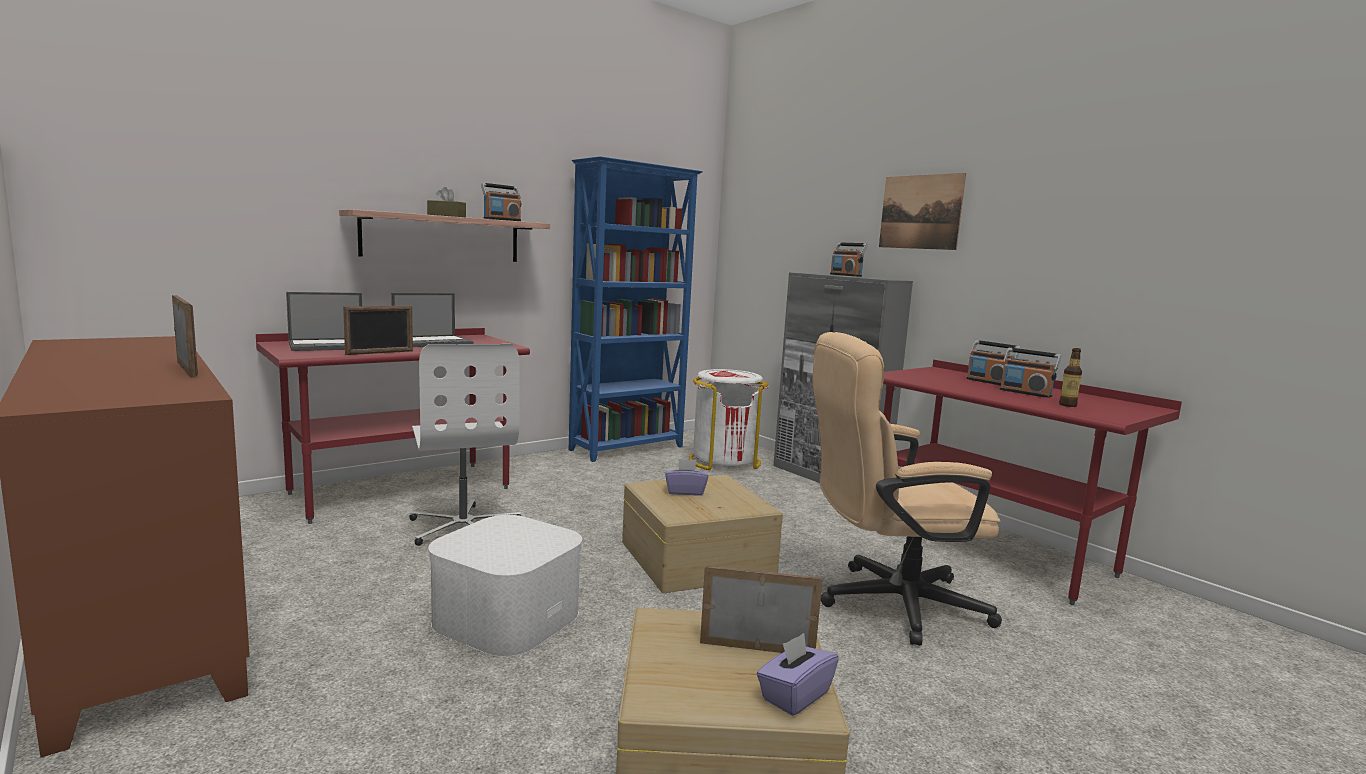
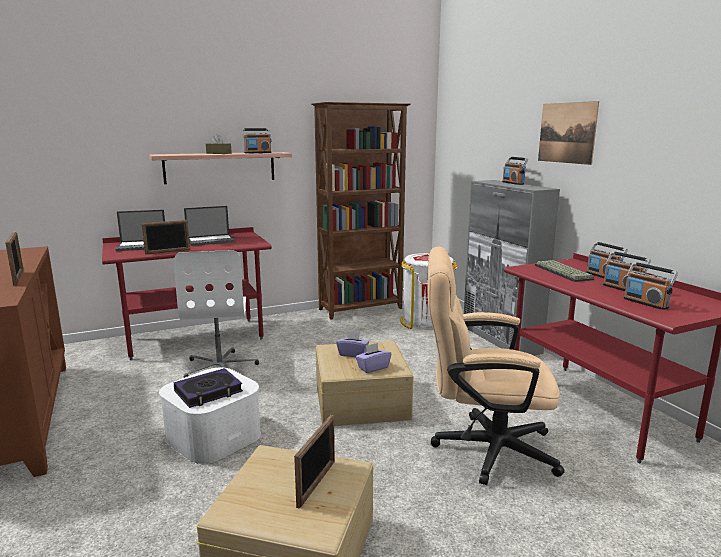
camera: 15 degrees right, 5 degrees up
(510, 546) = (208, 392): none -> book
(628, 448) = (361, 309): blue bookcase -> brown bookcase
(757, 648) = (317, 483): picture frame -> picture frame turned 90 degrees clockwise
(794, 695) = (317, 522): purple tissue box -> purple tissue box (373, 368)
(941, 378) = (564, 272): none -> keyboard
(1067, 405) = (645, 303): bottle -> radio

